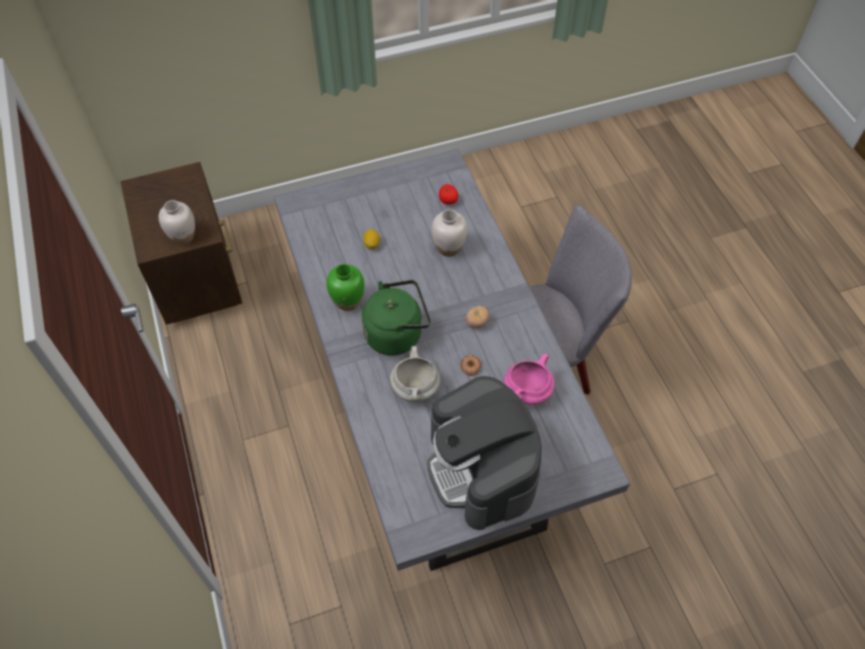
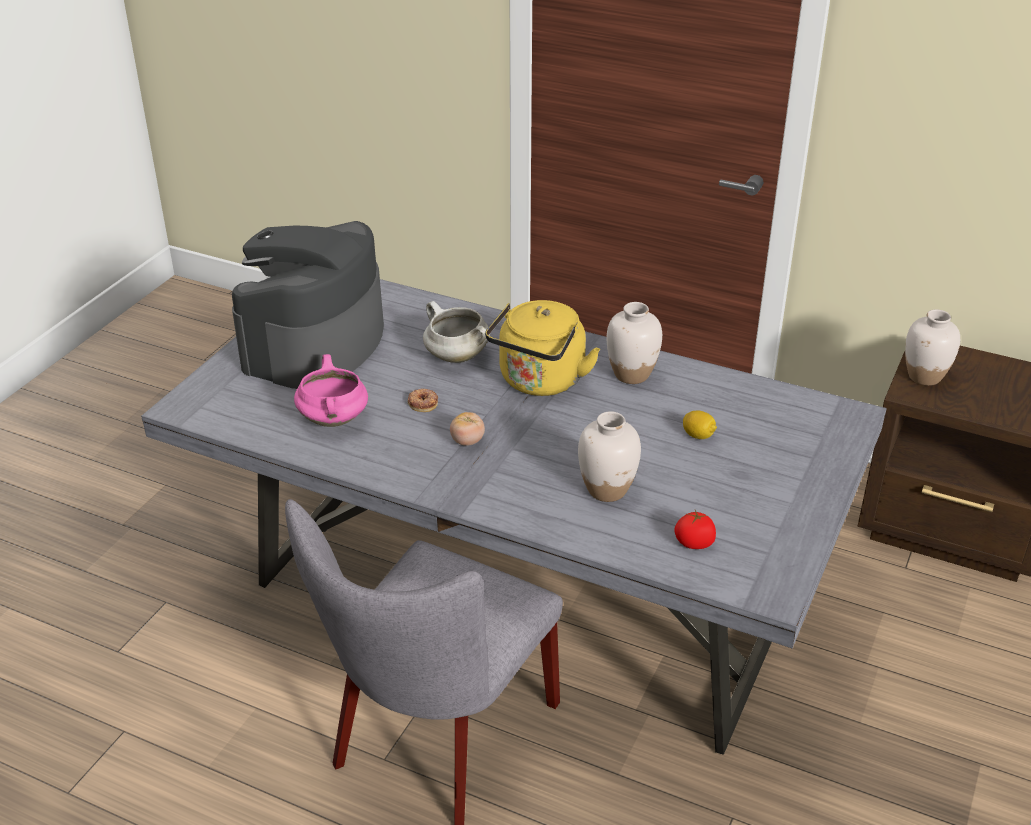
camera: 135 degrees right, 20 degrees down
(347, 302) = (631, 374): green vase -> white vase
(397, 333) = (540, 382): green kettle -> yellow kettle
(482, 469) = (313, 344): coffee machine -> coffee machine turned 90 degrees counterclockwise

